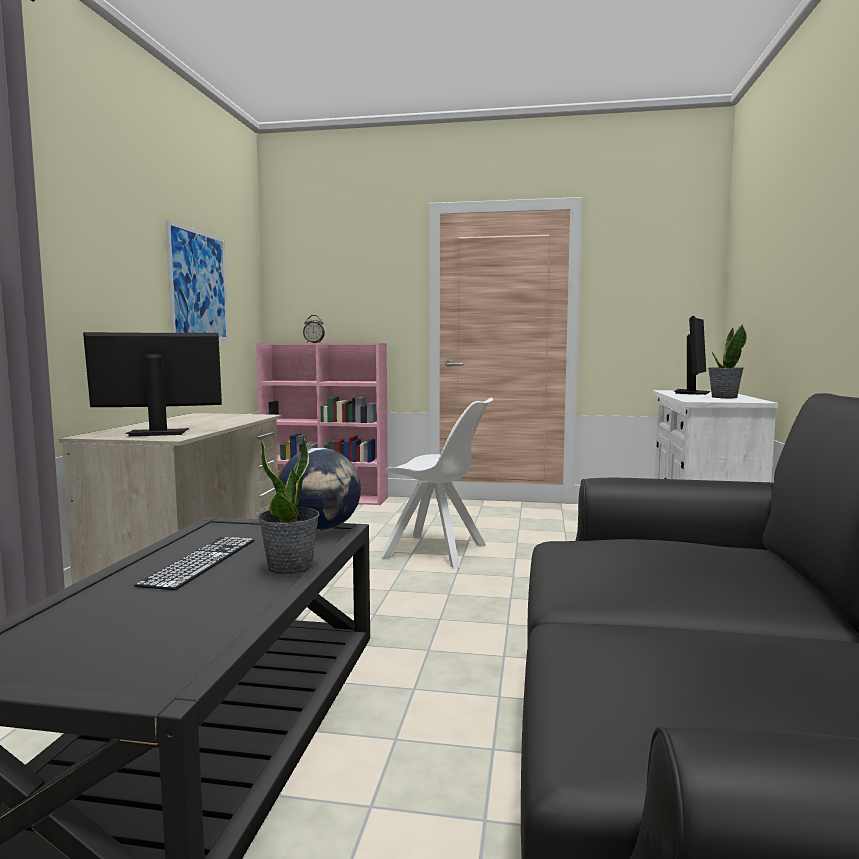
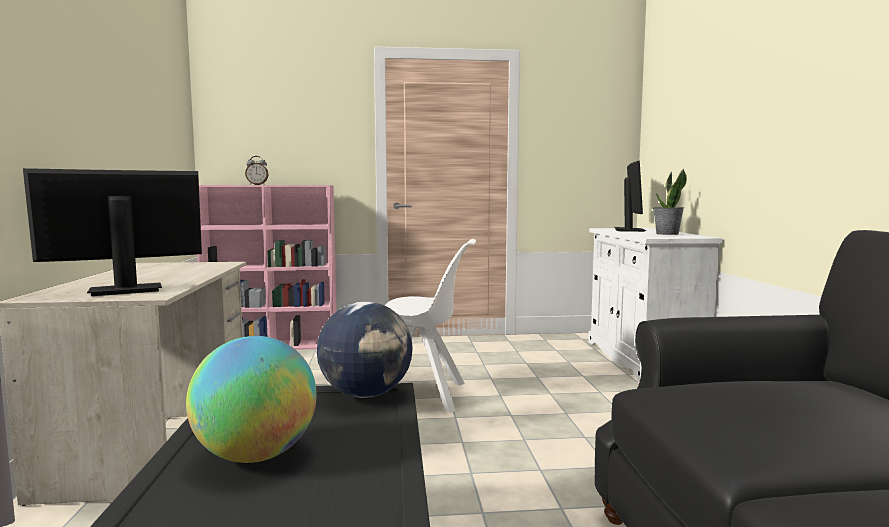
camera: 15 degrees left, 0 degrees up
(198, 285) = (136, 119): picture -> none
(200, 561) = (255, 456): keyboard -> globe
(290, 567) = (379, 452): potted plant -> none

